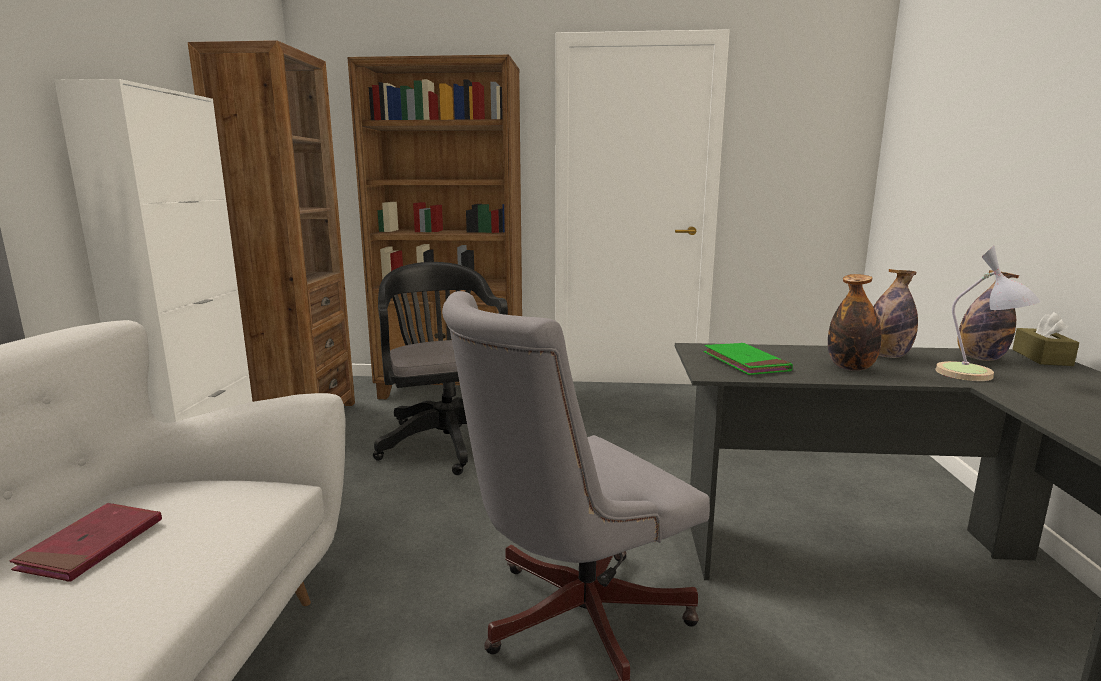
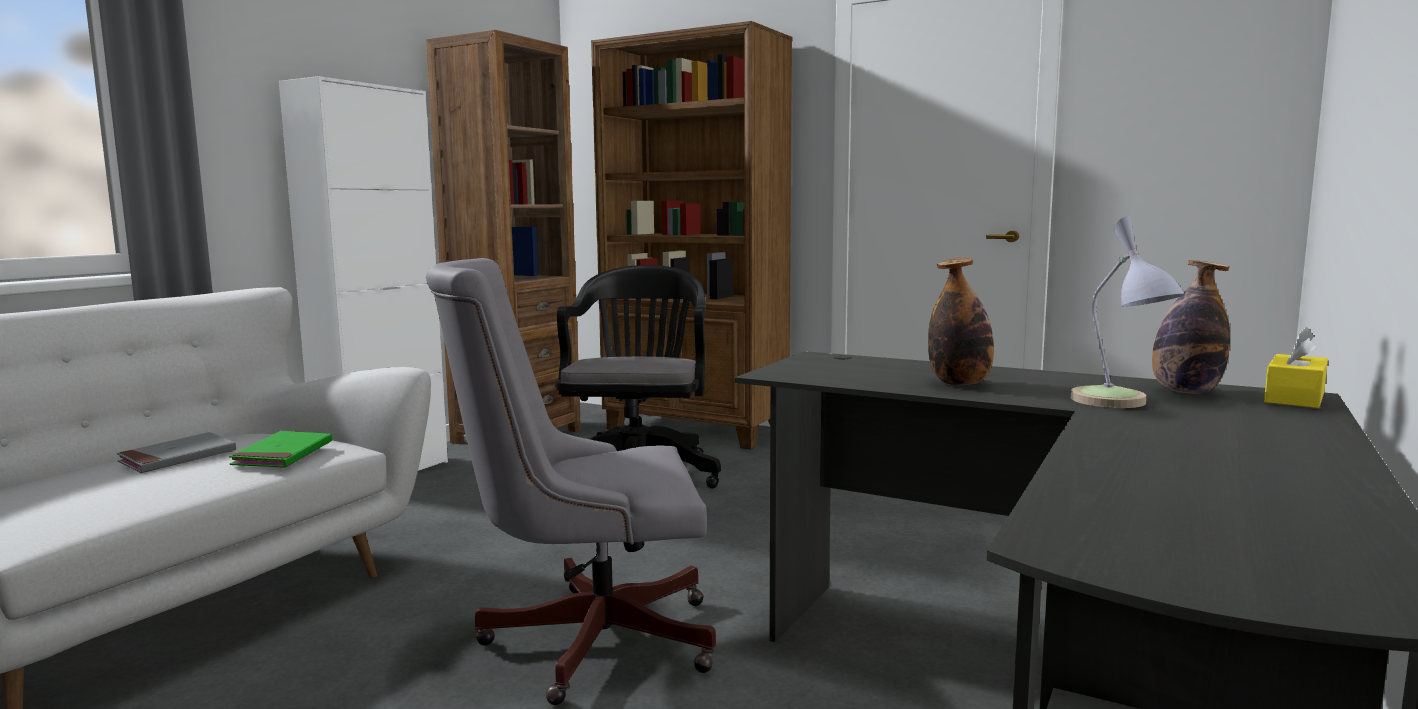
camera: 25 degrees right, 5 degrees down
(92, 545) = (178, 458): red book -> grey book
(745, 363) = (837, 370): green book -> green book (283, 454)
(886, 356) = (1046, 379): bottle -> none
(1041, 357) = (1294, 398): brown tissue box -> yellow tissue box

